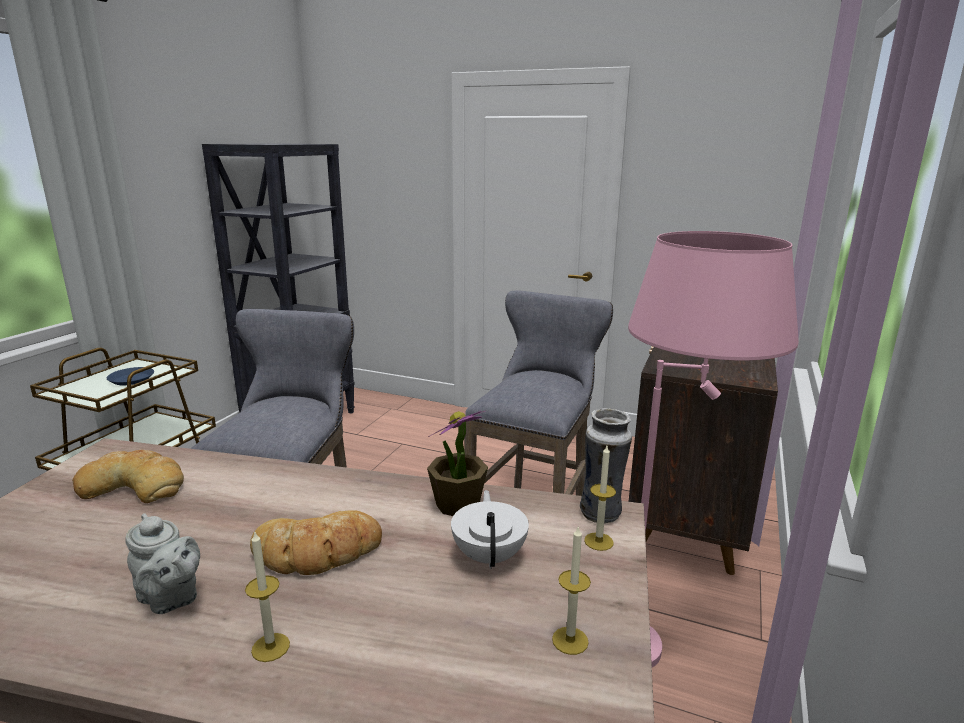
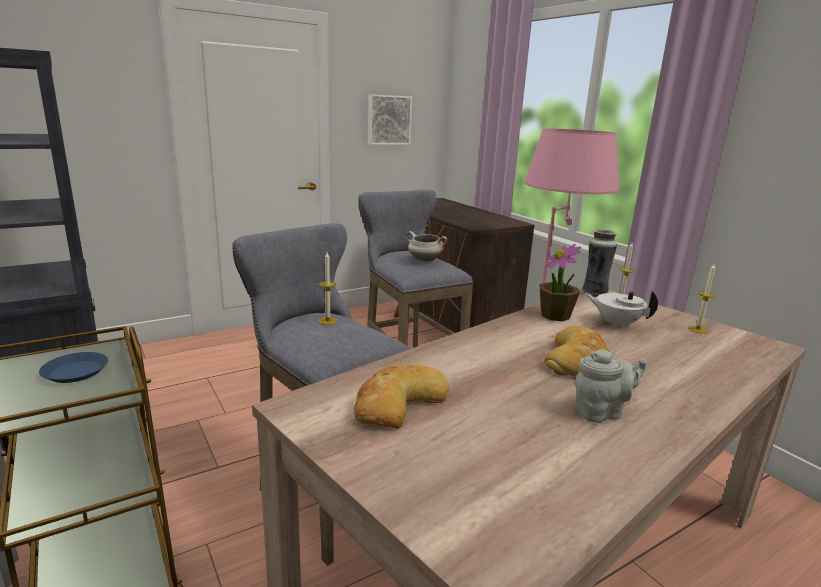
camera: 55 degrees left, 0 degrees up
(270, 647) = (672, 391): candle -> candle (327, 321)
(535, 389) = (424, 260): none -> white cooking pot
(710, 200) = (388, 120): none -> picture

